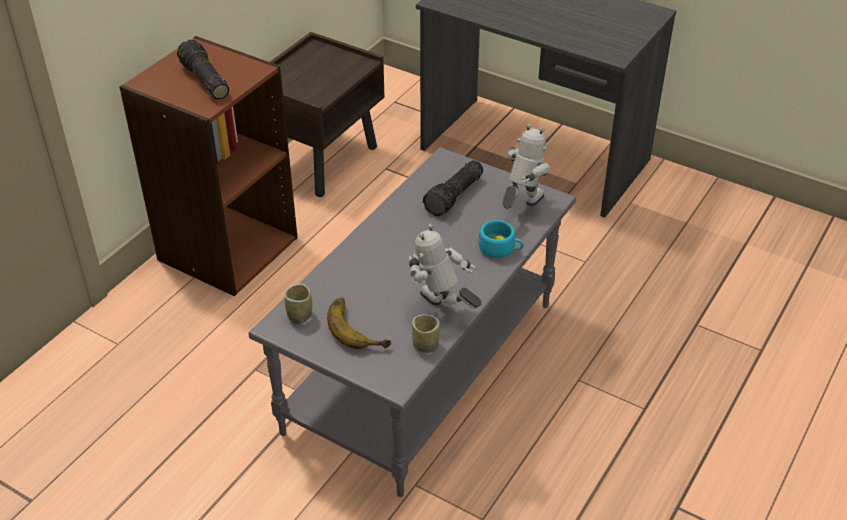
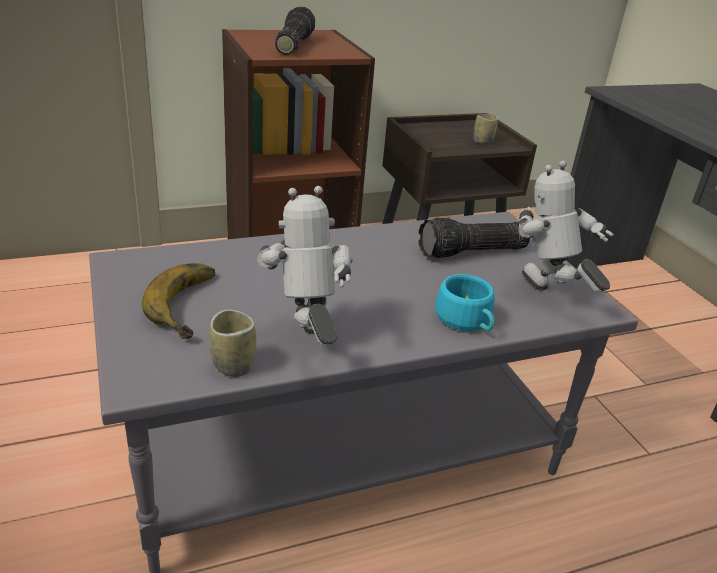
camera: 35 degrees right, 10 degrees down
(299, 316) = (154, 265): cup -> cup (482, 141)
(521, 207) = (546, 296): toy robot -> toy robot turned 105 degrees counterclockwise

